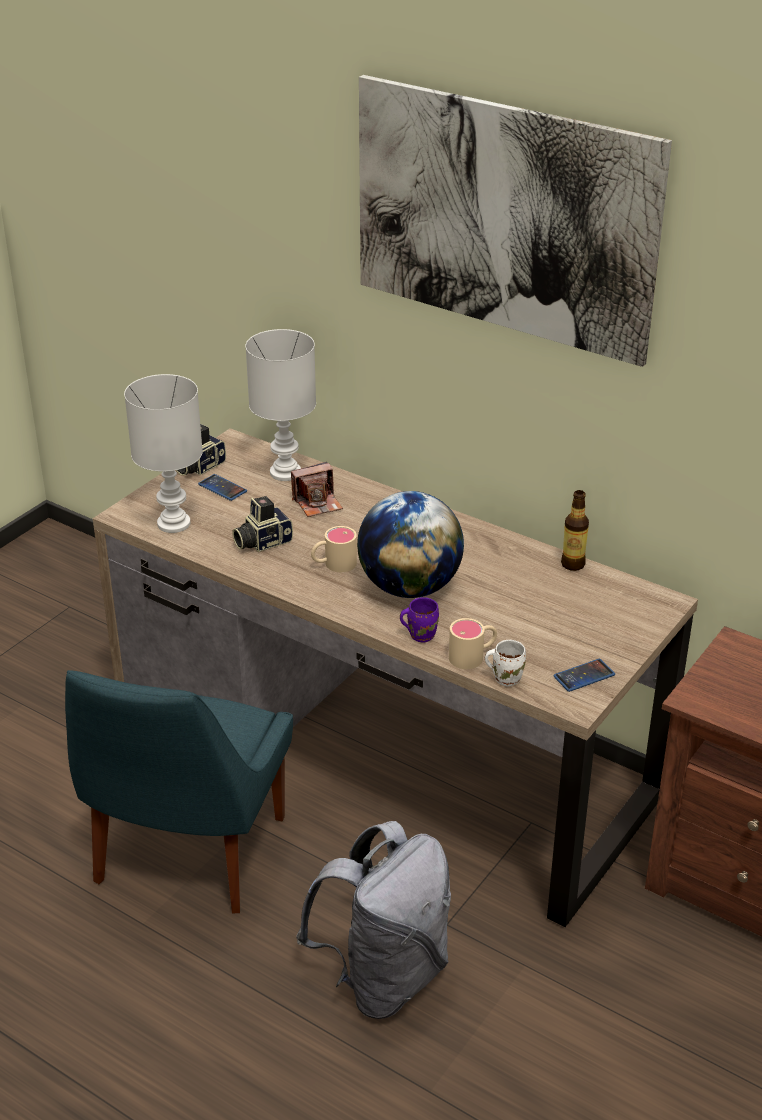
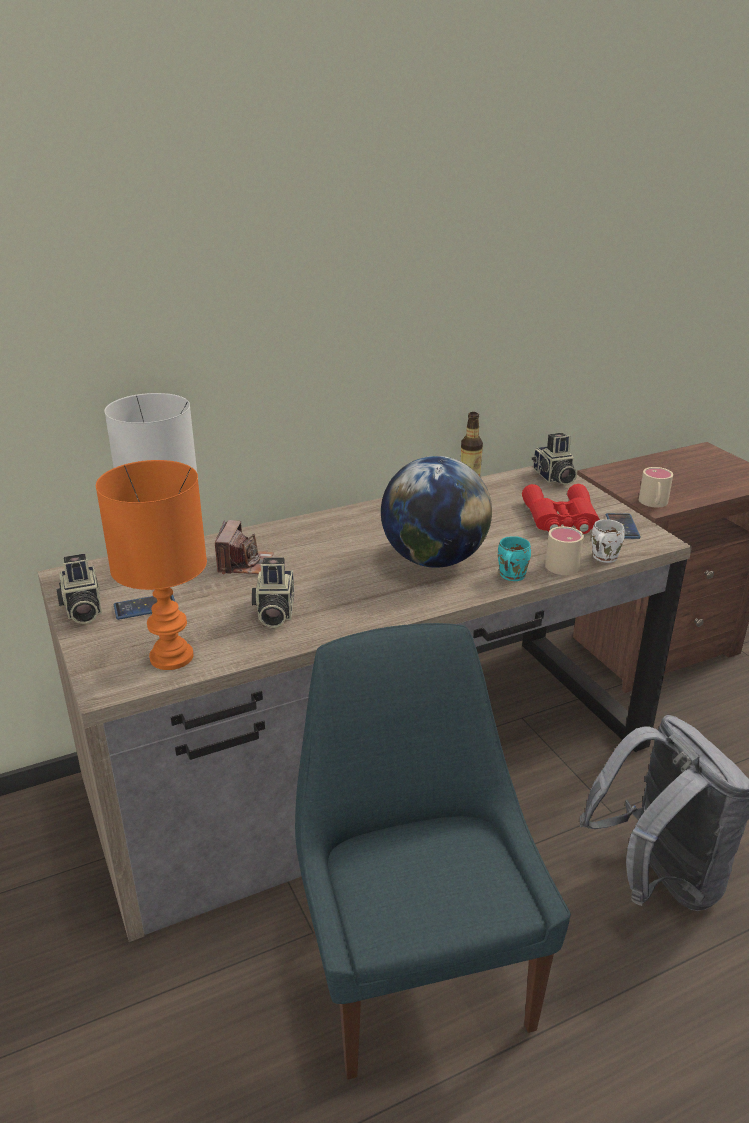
camera: 60 degrees left, 5 degrees down
(174, 524) = (173, 657): white table lamp -> orange table lamp
(187, 855) = (416, 969): blue chair -> blue chair turned 150 degrees counterclockwise
(333, 564) = (358, 585): beige mug -> beige mug (654, 504)
(420, 634) = (510, 576): purple mug -> turquoise mug
(503, 217) = (360, 167): picture -> none
(561, 634) = (560, 519): none -> red binoculars
(652, 608) = (553, 477): none -> camera

